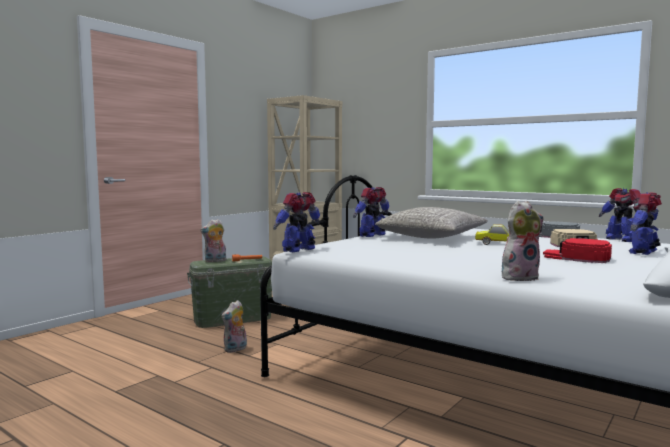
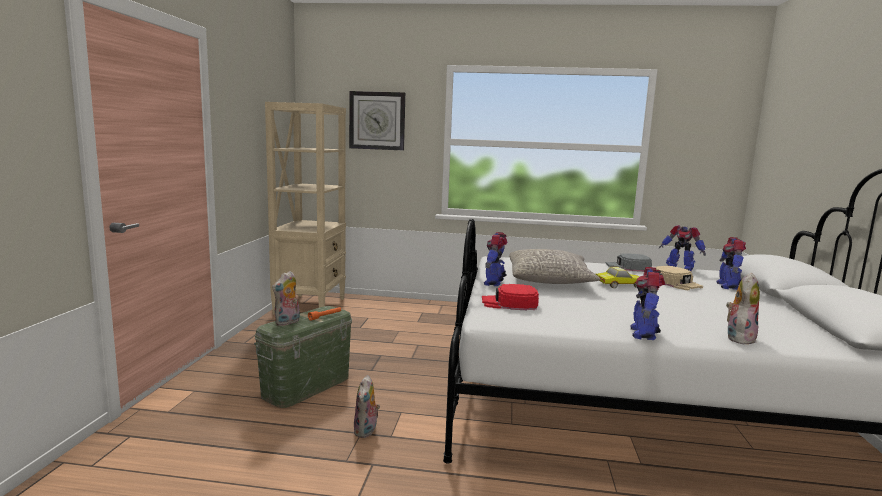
camera: 30 degrees left, 5 degrees up
(300, 250) = (488, 320): toy robot -> toy robot (644, 333)
(371, 110) = (377, 121): none -> wall clock
(577, 257) = (709, 300): red cap -> red cap (509, 303)

